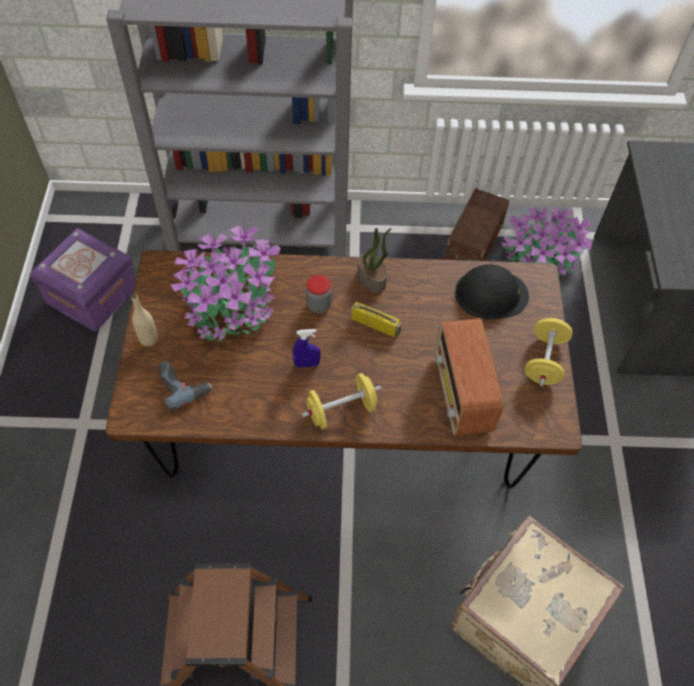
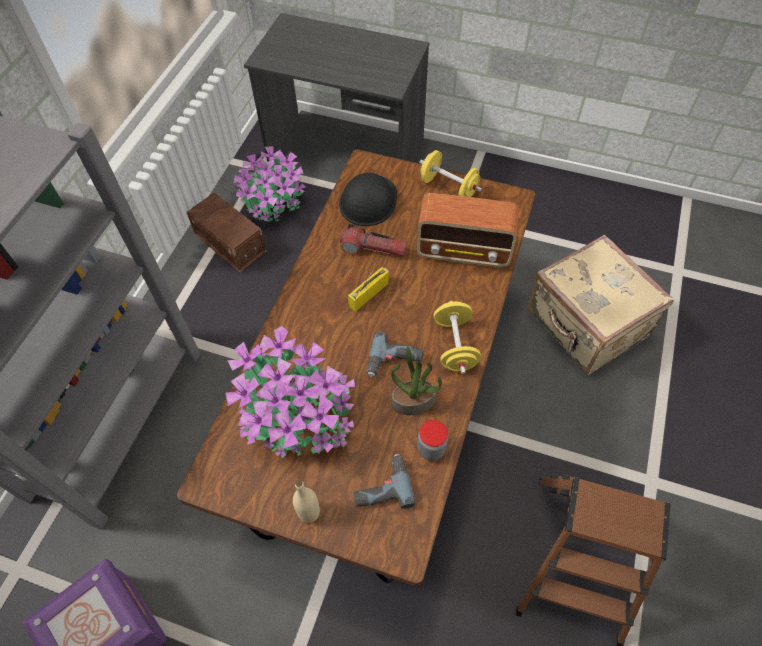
camera: 70 degrees left, 0 degrees up
(307, 364) = (394, 362): blue spray bottle -> power drill
(319, 305) = (328, 334): jar -> jar (431, 449)
(372, 278) = (314, 282): potted plant -> potted plant (413, 401)
(430, 314) = (373, 249): none -> flashlight

